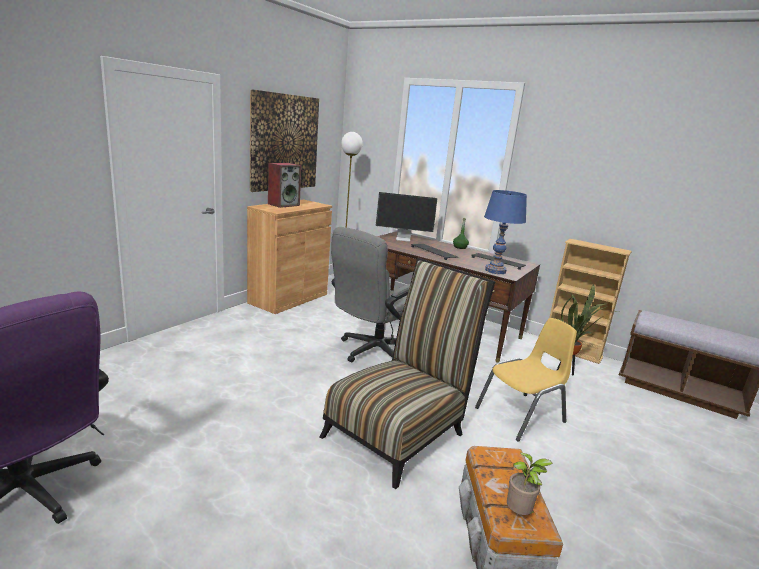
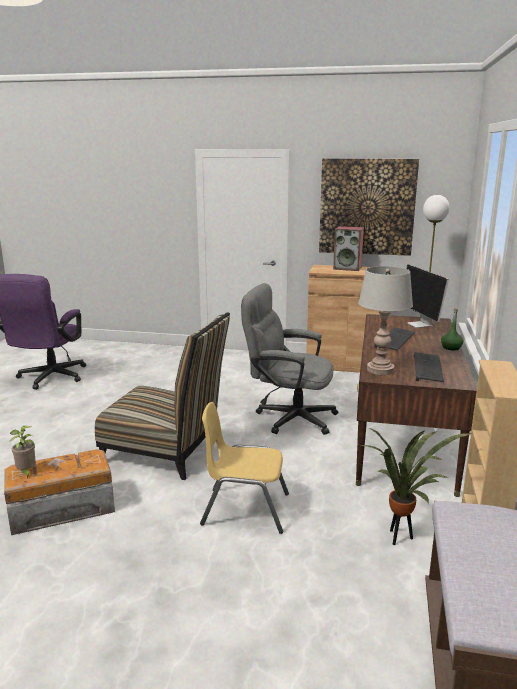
camera: 70 degrees right, 0 degrees up
(495, 271) = (380, 370): blue table lamp -> grey table lamp
(521, 416) = (245, 509): yellow chair -> yellow chair turned 150 degrees clockwise

